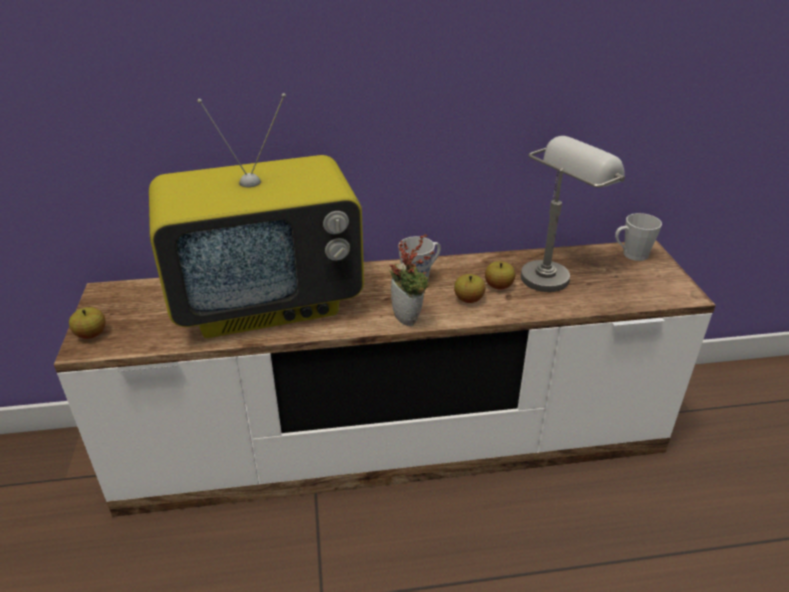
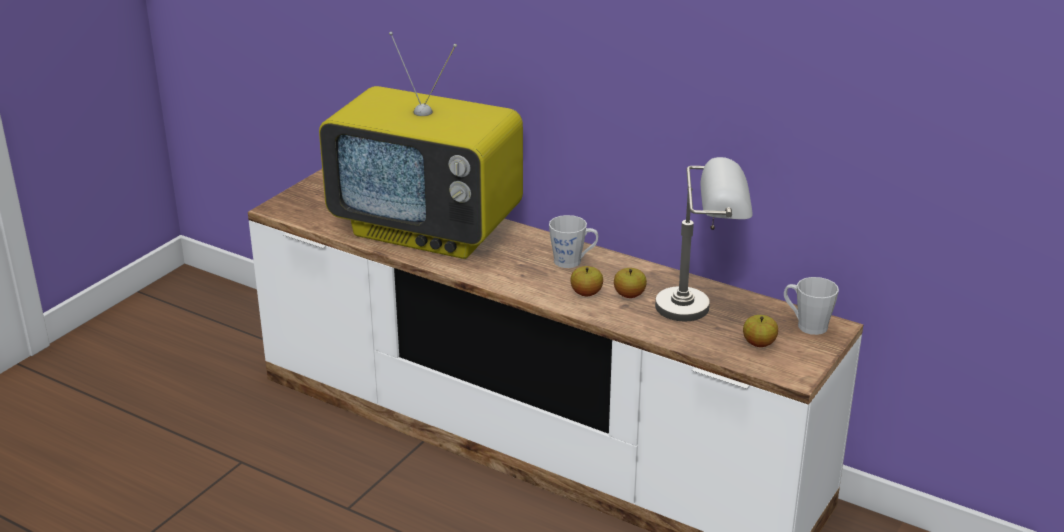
camera: 40 degrees right, 5 degrees down
(91, 334) = (289, 202): apple -> apple (759, 343)
(409, 318) = (517, 285): potted plant -> none

